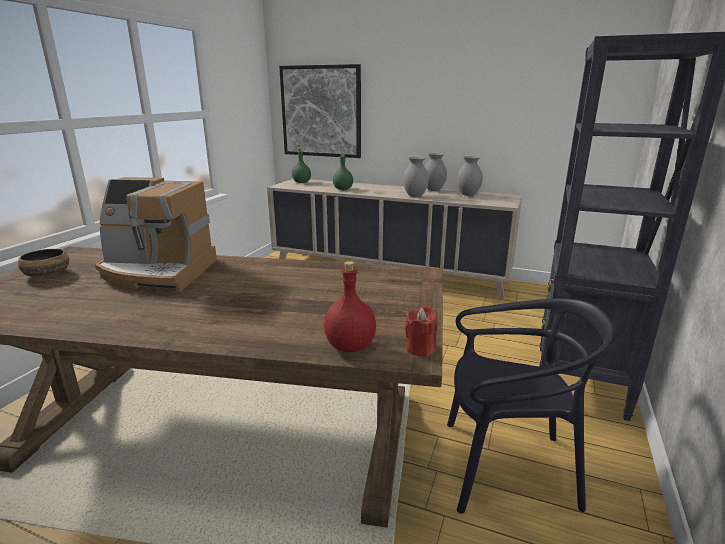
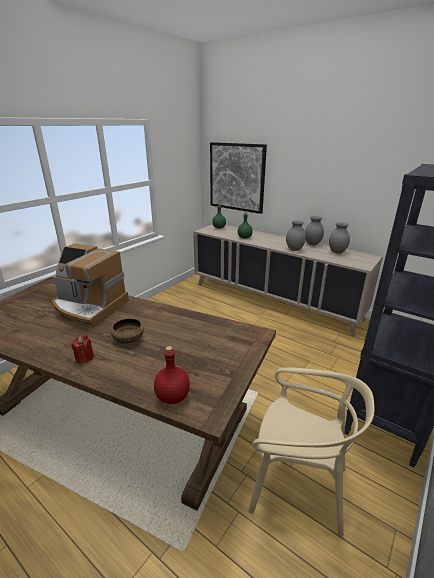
camera: 15 degrees right, 5 degrees up
(47, 274) = (29, 300): bowl -> bowl (128, 338)
(420, 348) = (218, 409): red candle -> red candle (84, 358)
(506, 467) = (297, 484): black chair -> beige chair

